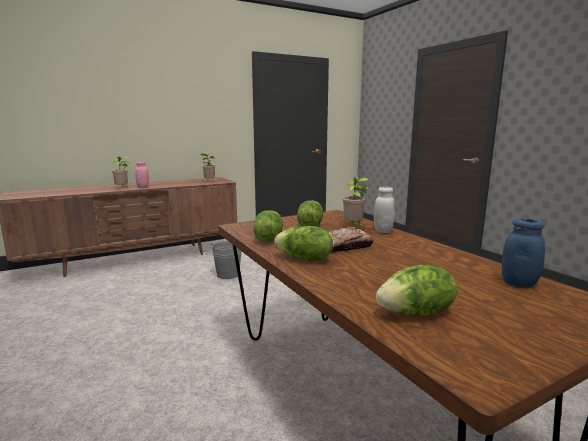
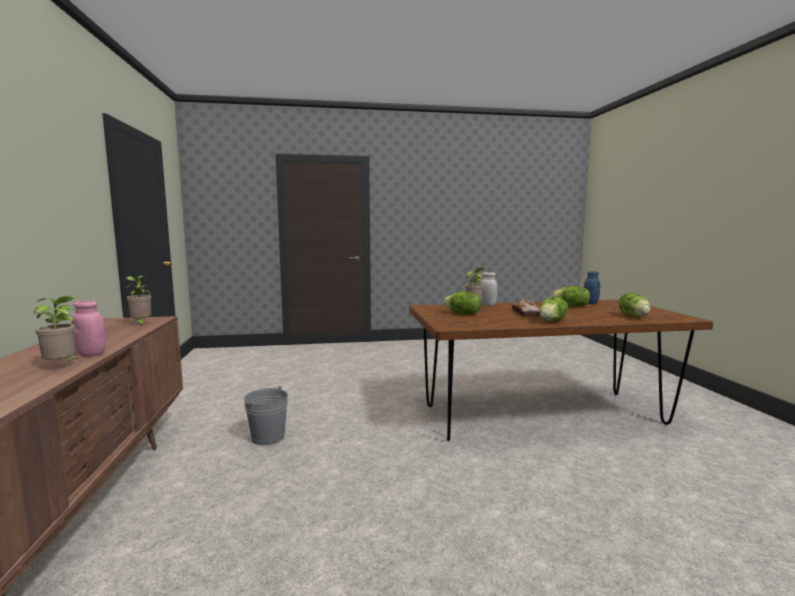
camera: 70 degrees left, 5 degrees down
(268, 239) = (498, 324): lettuce -> lettuce (571, 306)

